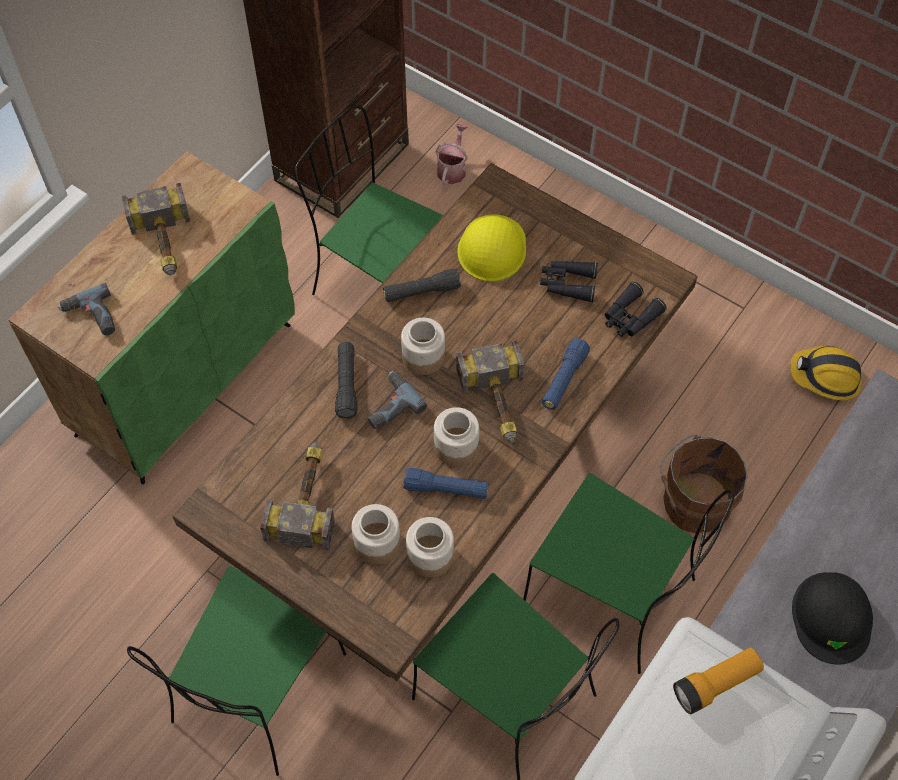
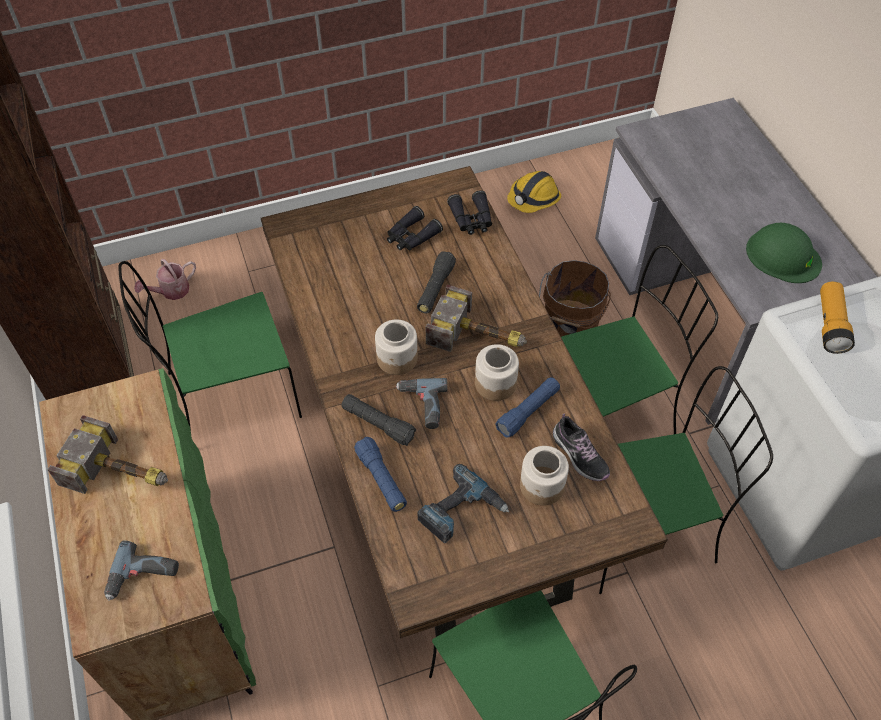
camera: 55 degrees left, 5 degrees down
(307, 497) = (461, 512): hammer -> power drill
(421, 292) = (336, 326): black flashlight -> black flashlight (435, 288)
(431, 556) = (579, 455): jar -> shoe
(452, 168) = (171, 291): watering can -> watering can turned 90 degrees counterclockwise
(492, 248) = (338, 261): yellow hard hat -> none
(564, 380) = (491, 285): blue flashlight -> blue flashlight (381, 479)
(832, 616) = (783, 256): black hard hat -> green hard hat

